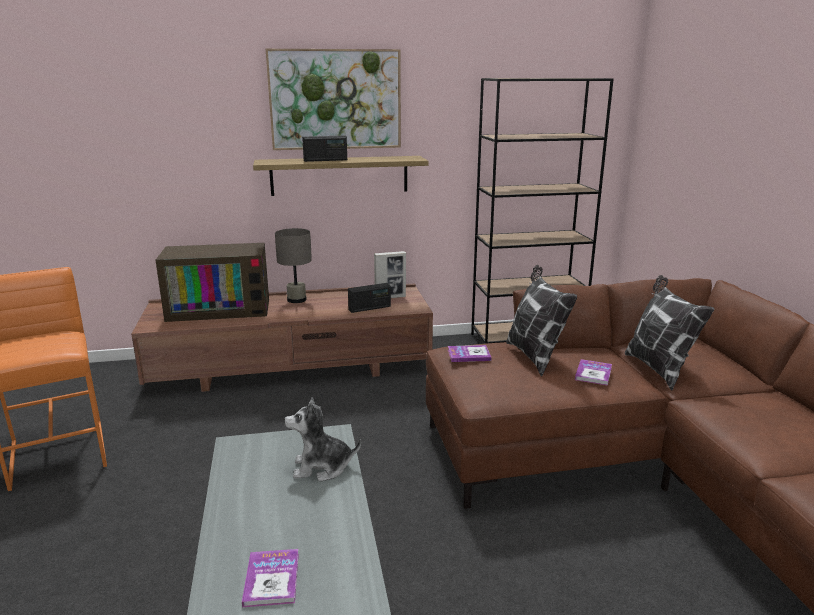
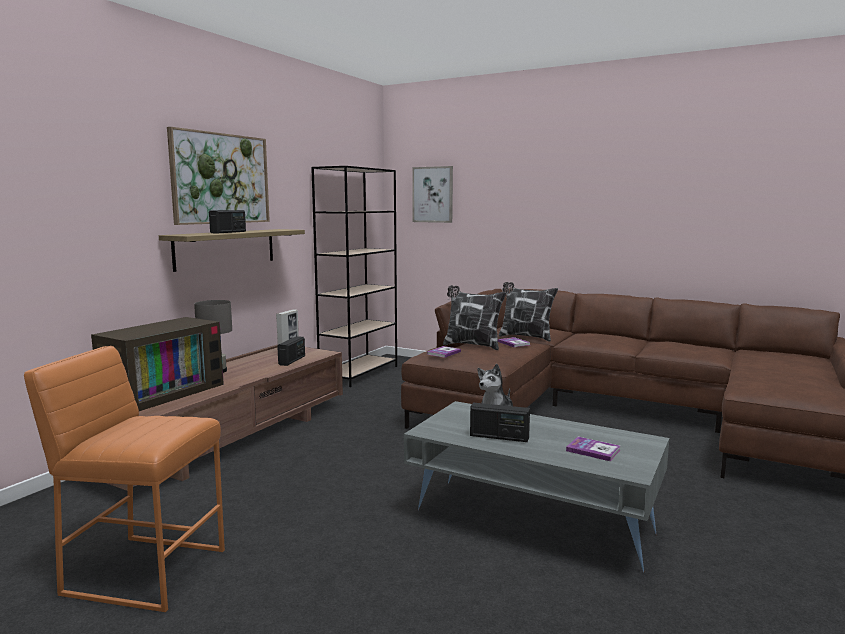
camera: 50 degrees left, 10 degrees down
(257, 493) = (499, 437): none -> radio
(679, 115) = (433, 194): none -> picture

